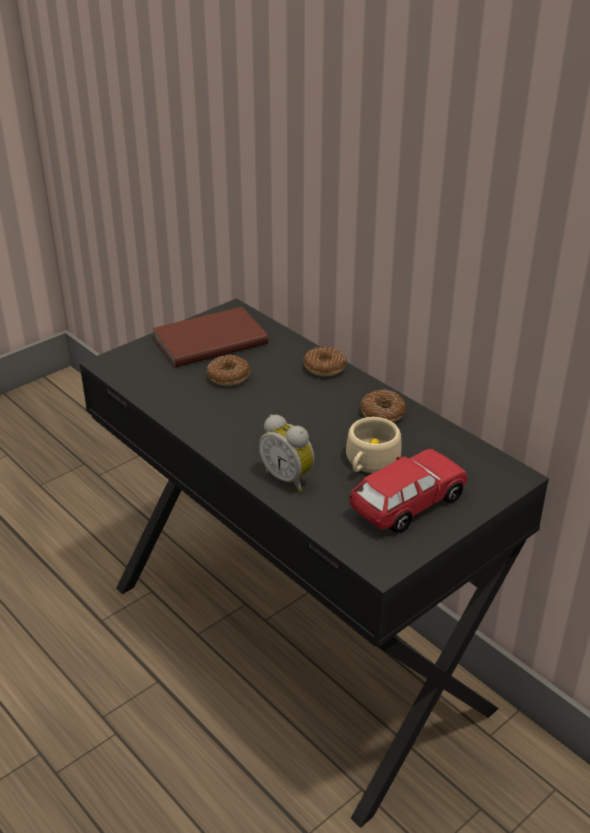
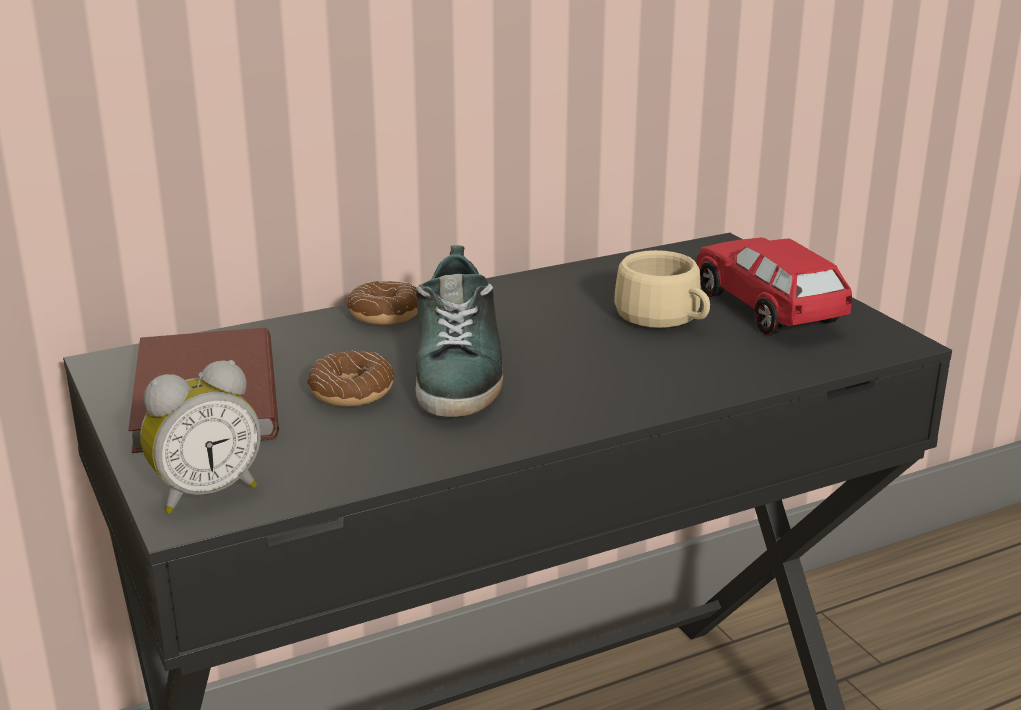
camera: 75 degrees left, 10 degrees down
(265, 402) = (459, 370): none -> shoe
(288, 478) = (684, 376): alarm clock -> alarm clock (205, 492)
(382, 413) = (542, 293): donut -> none

